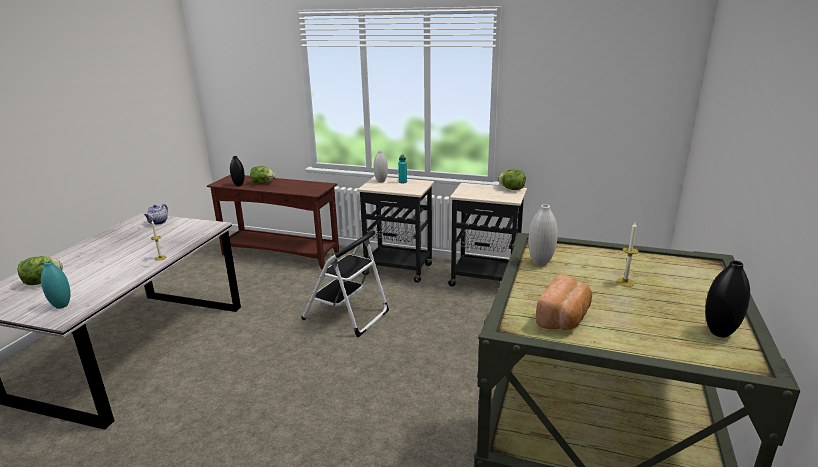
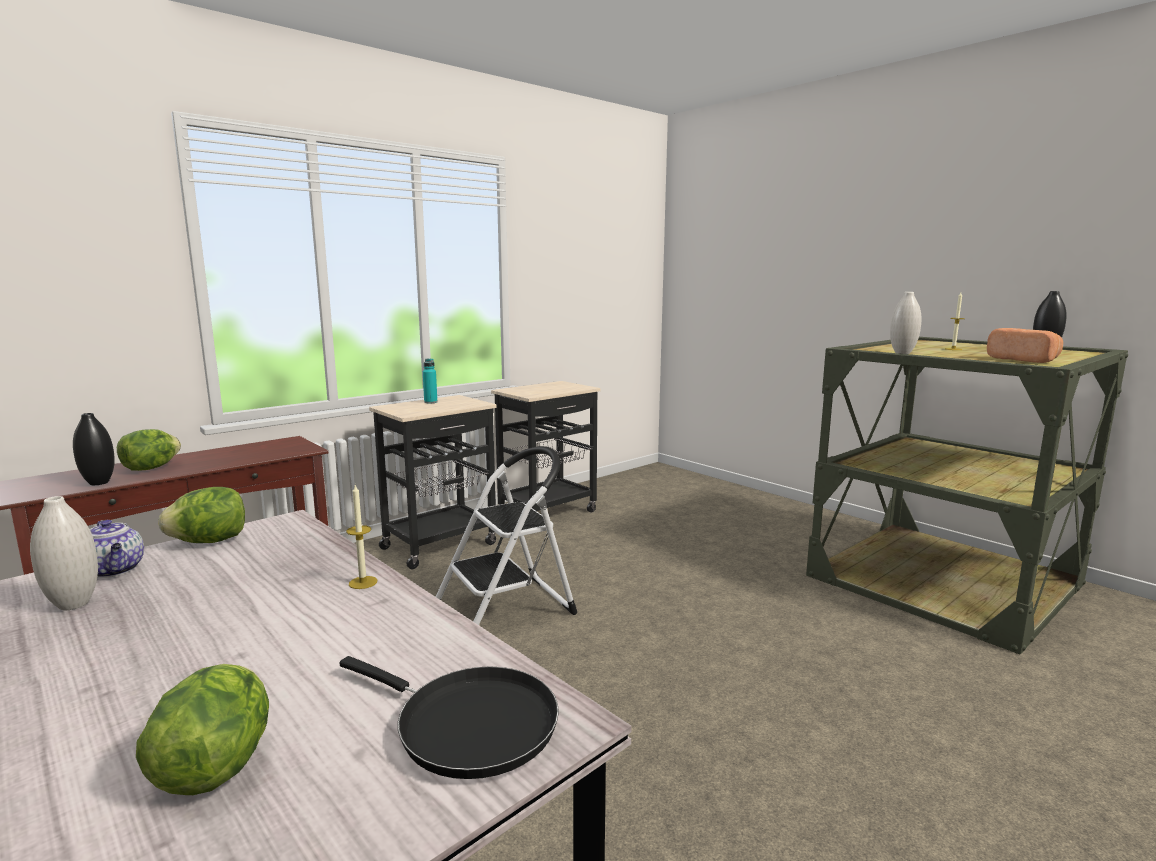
camera: 60 degrees left, 10 degrees down
(62, 306) = (468, 724): turquoise vase -> black frying pan
(381, 181) = (401, 407): white vase -> white vase (73, 604)
(511, 189) = (554, 383): lettuce -> lettuce (210, 541)

